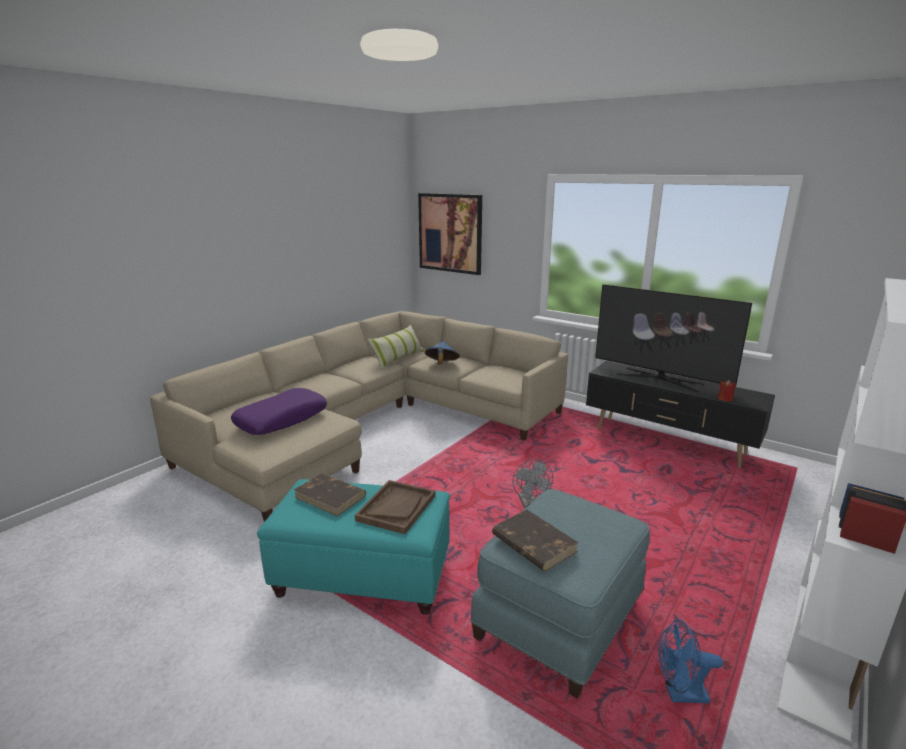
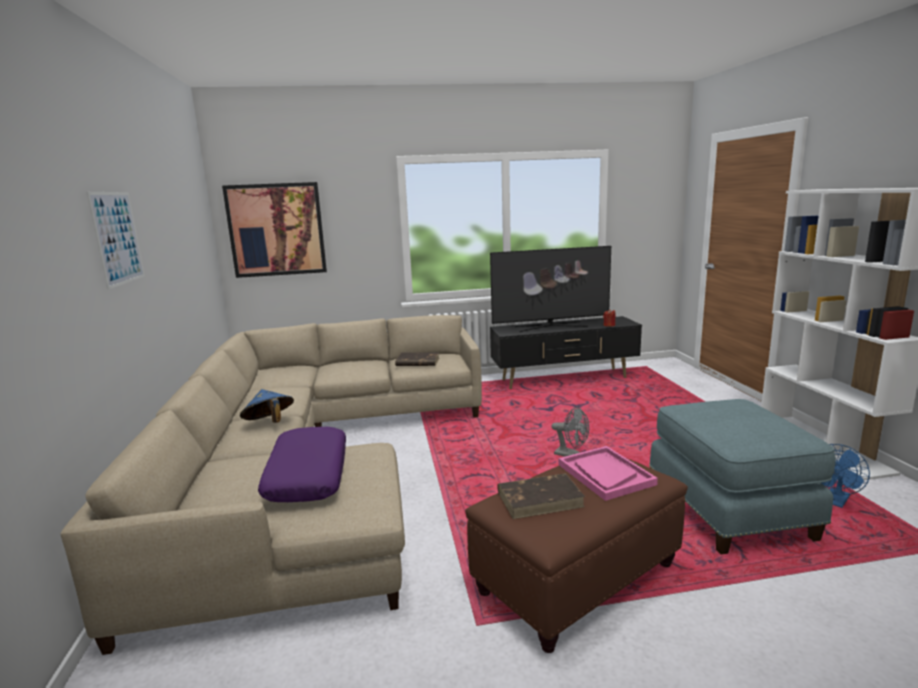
camera: 45 degrees left, 5 degrees down
(261, 238) = (117, 238): none -> picture
(364, 577) = (578, 578): turquoise ottoman -> brown ottoman
(396, 508) = (605, 474): brown tray -> pink tray
(397, 358) = (293, 382): pillow -> none
(441, 364) = (357, 371): blue hat -> blue hat (269, 423)
(533, 543) = (747, 434): brown book -> brown book (417, 362)

